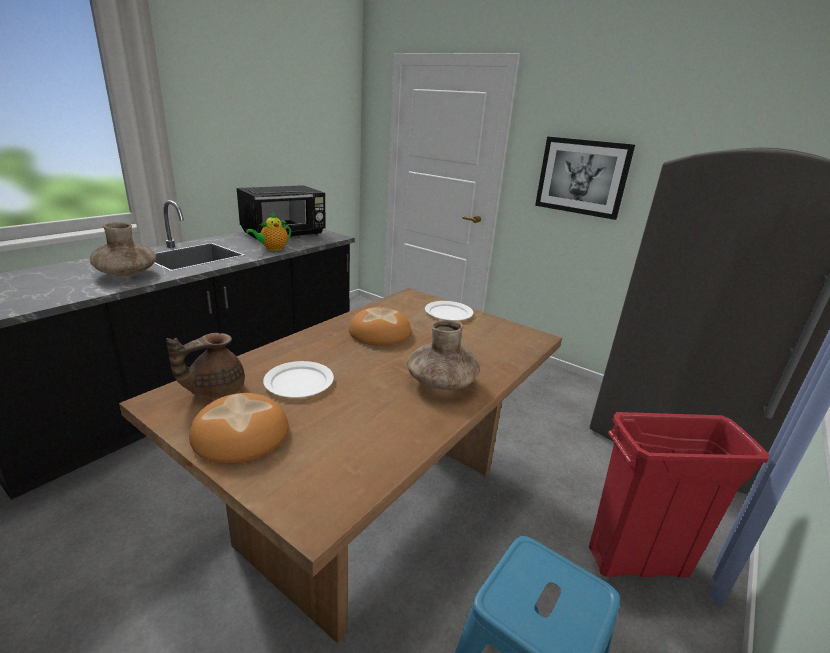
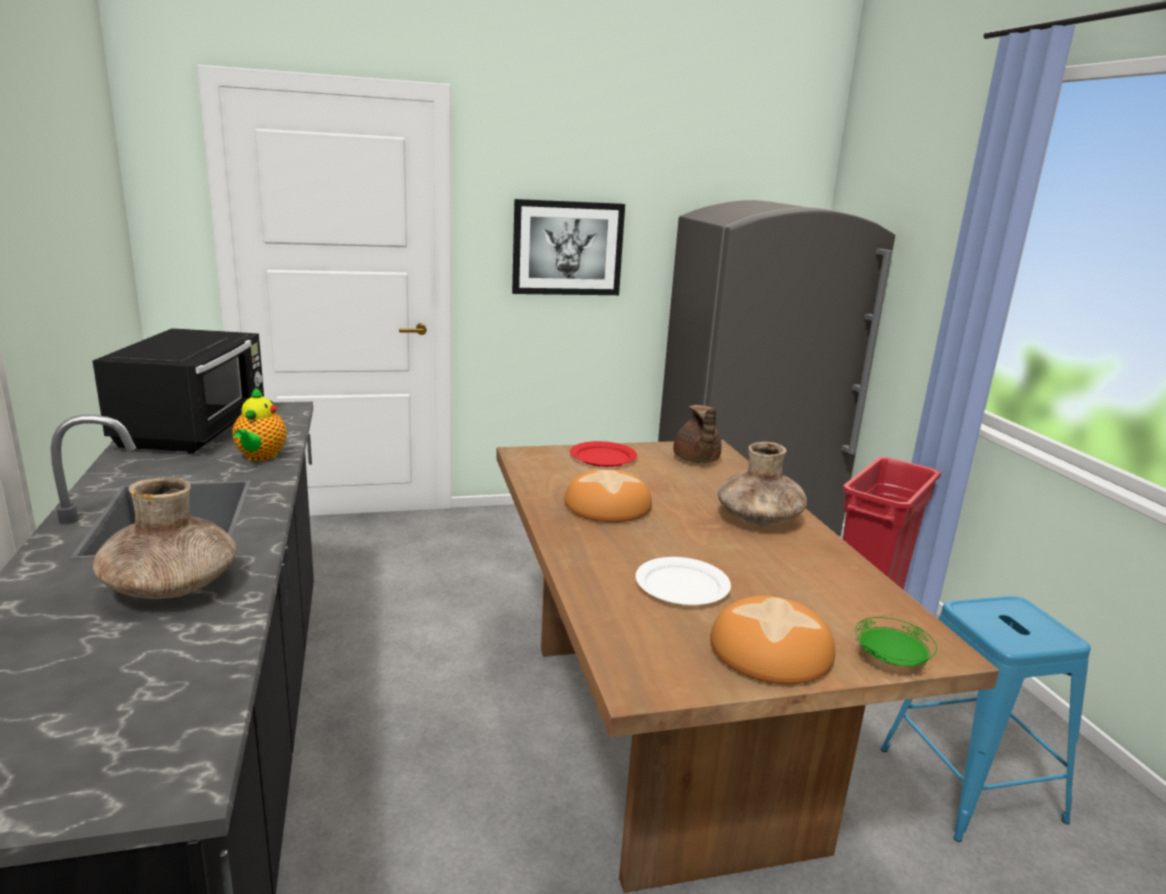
camera: 50 degrees left, 5 degrees down
(214, 390) = (648, 641): brown teapot -> brown teapot (696, 460)
(273, 491) = (890, 660): none -> green plate
(449, 313) = (603, 457): white plate -> red plate

